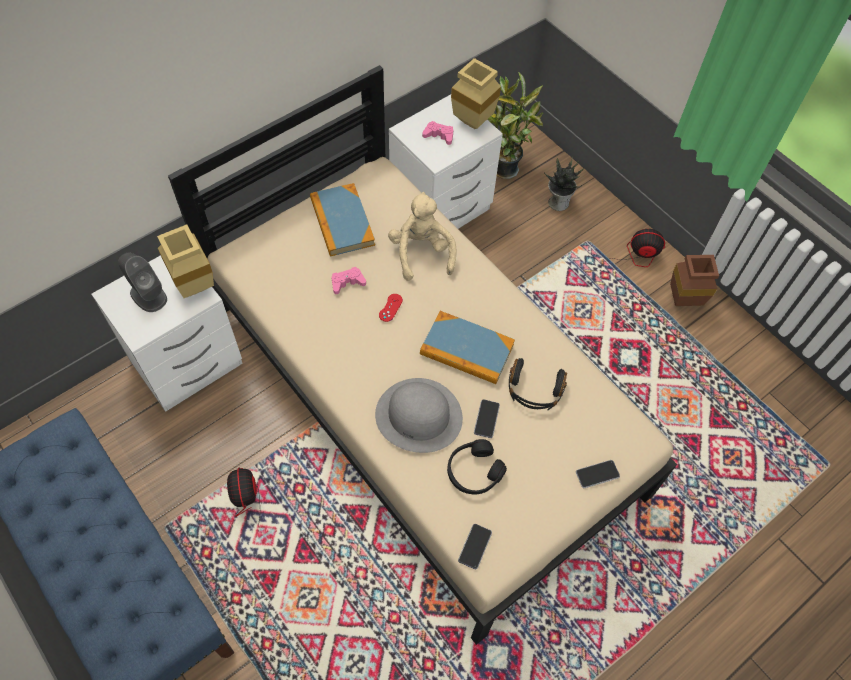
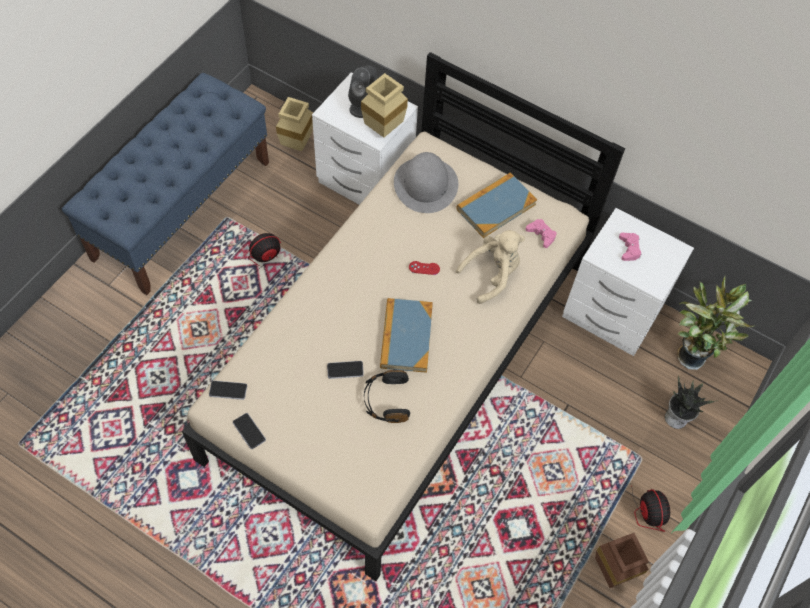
camera: 70 degrees right, 0 degrees up
(347, 282) = (436, 230): pink game controller -> pink game controller (541, 235)
(419, 416) = (329, 319): grey hat -> grey hat (426, 184)
(470, 122) = (661, 269): beige vase -> beige vase (296, 143)
(474, 471) = (293, 372): black headphones -> none
(597, 474) = (321, 470): phone -> phone (249, 431)

